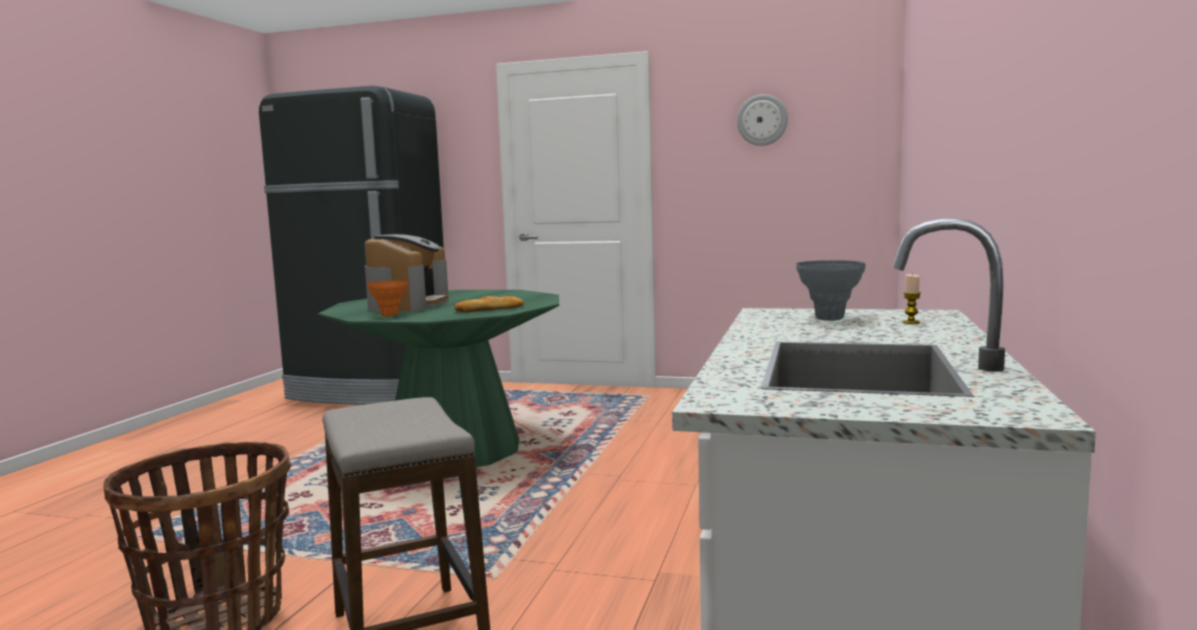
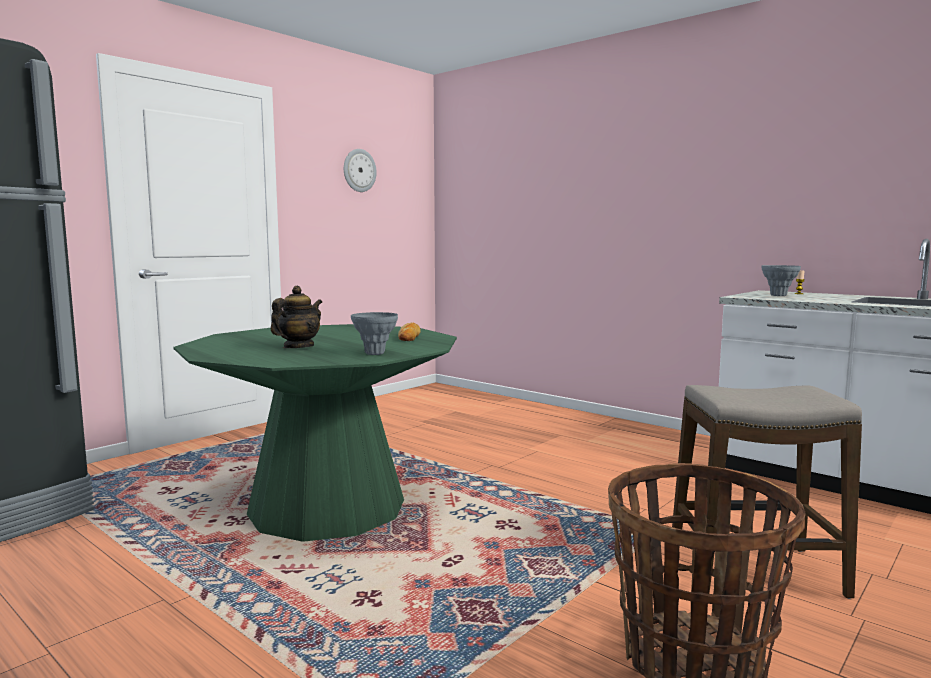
camera: 65 degrees left, 0 degrees up
(389, 315) = (375, 353): orange vase -> grey vase
(408, 304) = (298, 347): coffee machine -> teapot

